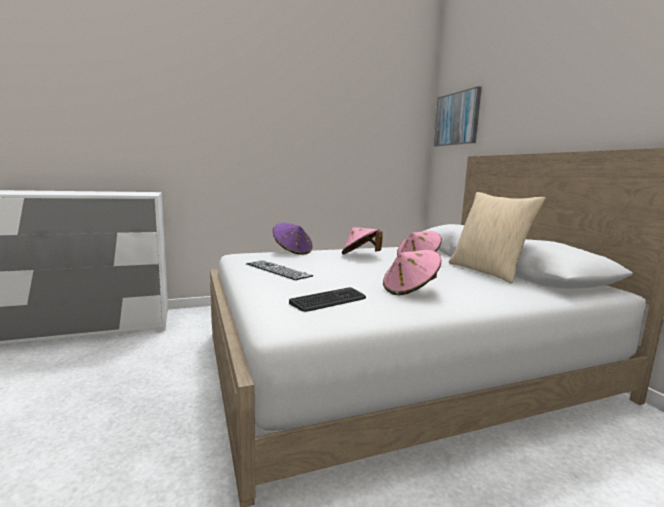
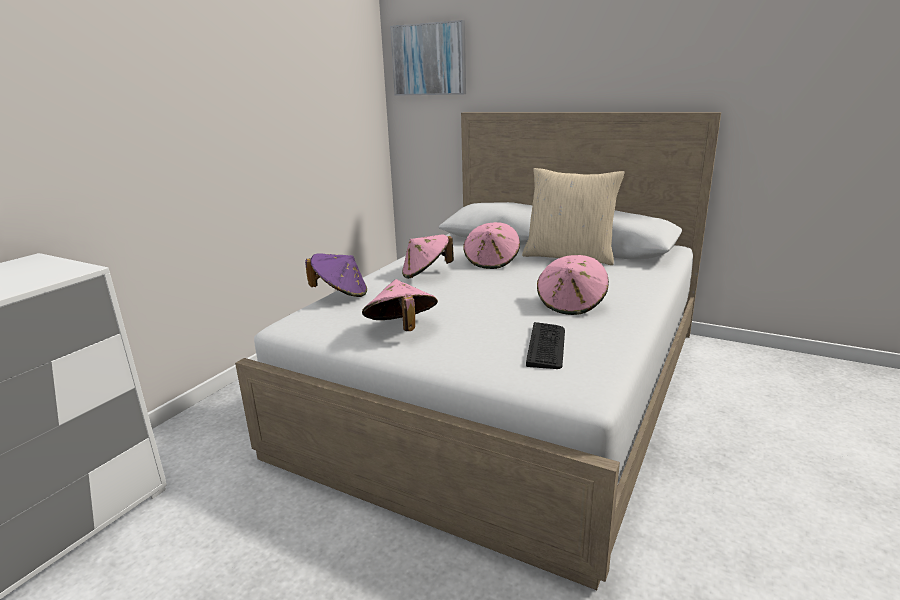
camera: 40 degrees left, 10 degrees up
(277, 270) = (401, 329): keyboard -> pink hat

